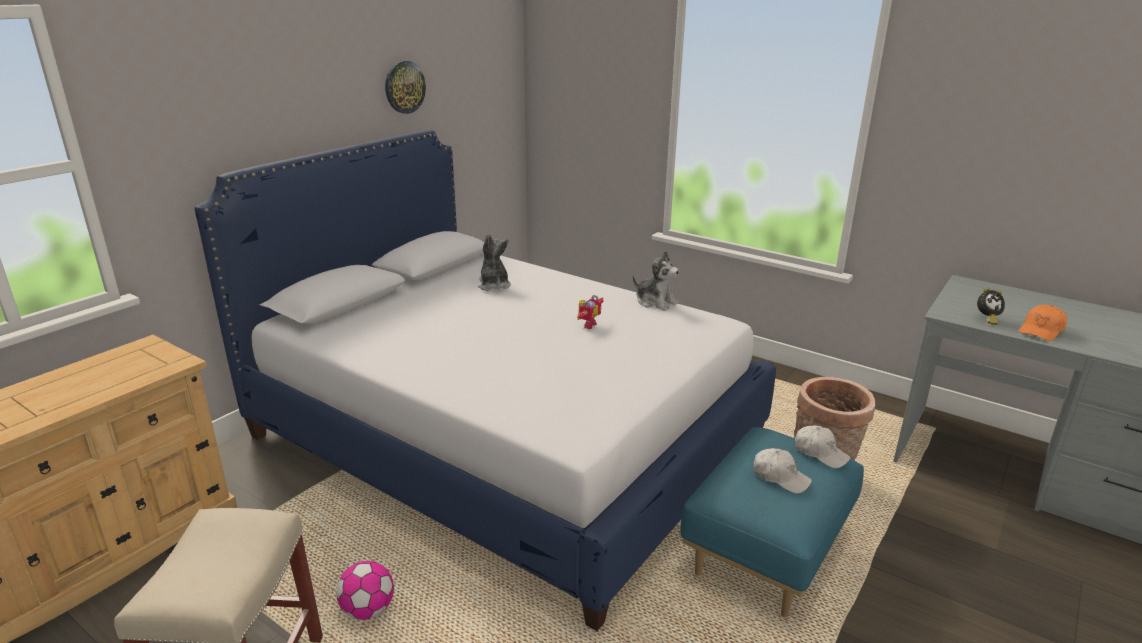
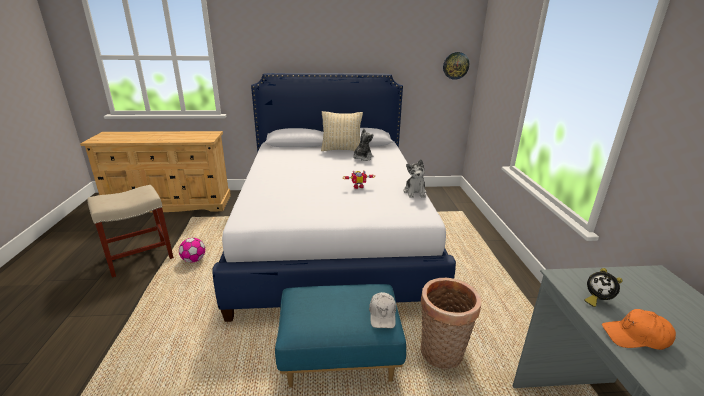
camera: 50 degrees right, 0 degrees up
(404, 87) = (380, 48): wall clock -> wall clock (455, 65)
(435, 285) = (341, 150): none -> beige pillow
(780, 477) = (336, 307): white cap -> none

